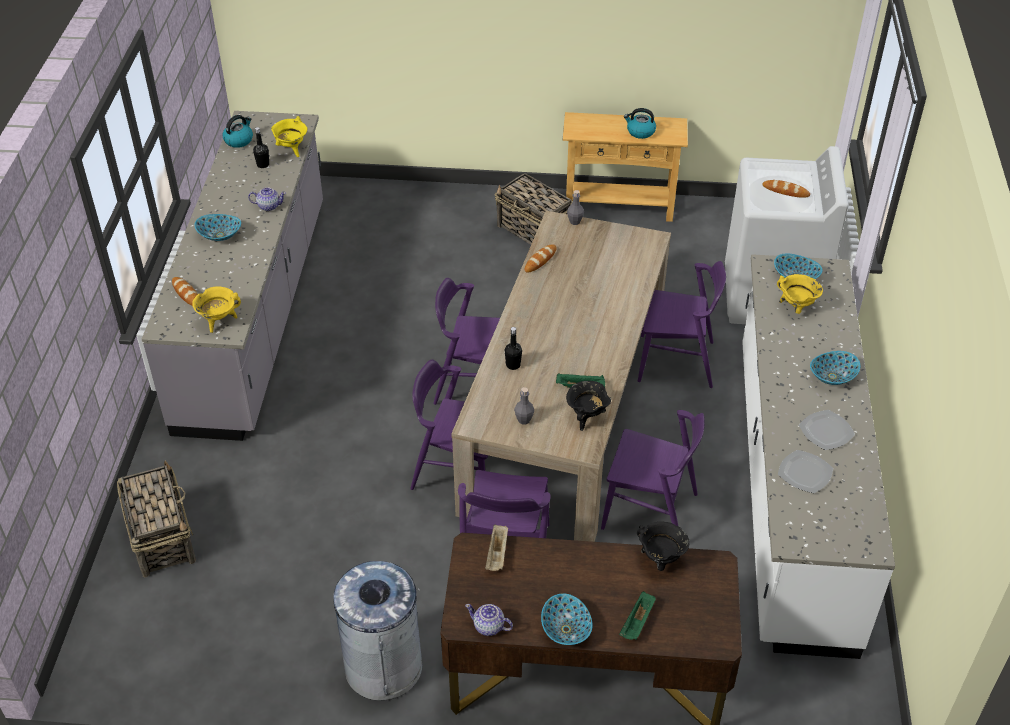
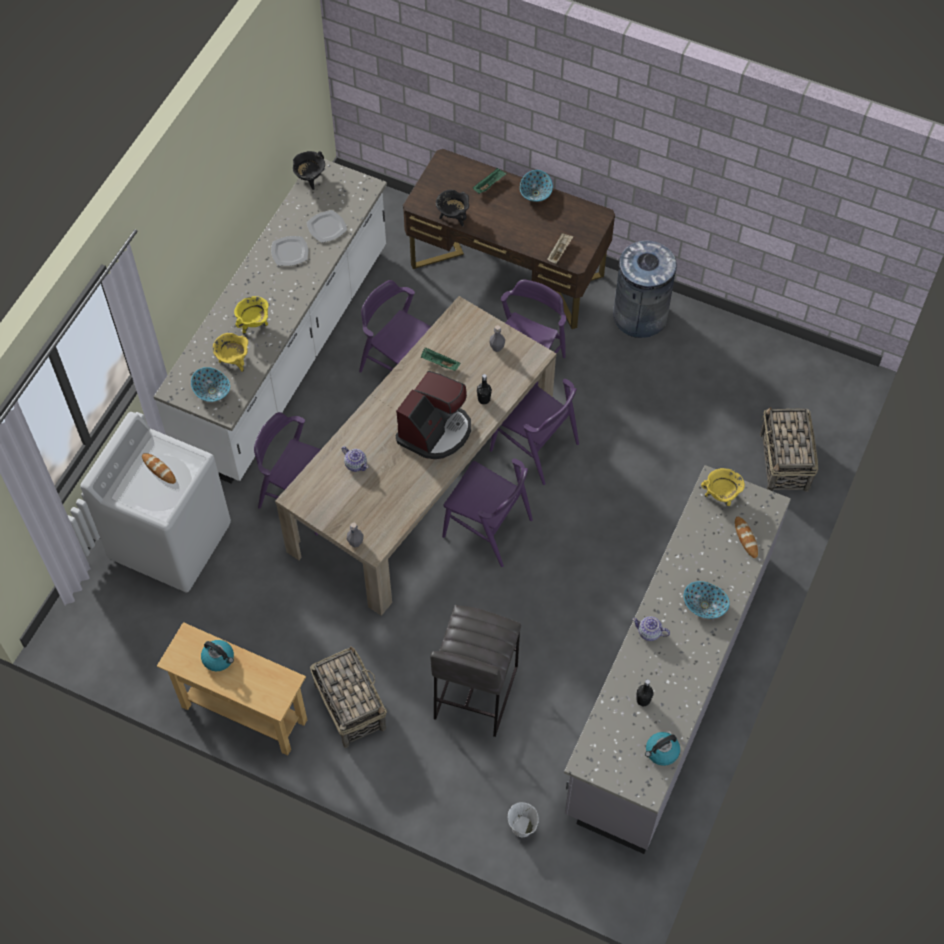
camera: 160 degrees left, 15 degrees up
(292, 150) = (607, 715): yellow cooking pot -> yellow cooking pot (254, 324)
(356, 199) = (522, 827): none -> white bucket
(432, 264) = (474, 692): none -> grey stool
(489, 627) = (583, 209): teapot -> teapot (356, 464)
(540, 260) = (410, 504): bread -> none
(549, 324) = (435, 431): none -> coffee machine
(586, 417) = (448, 336): black cooking pot -> black cooking pot (310, 179)
(832, 377) = (252, 292): bowl -> none

